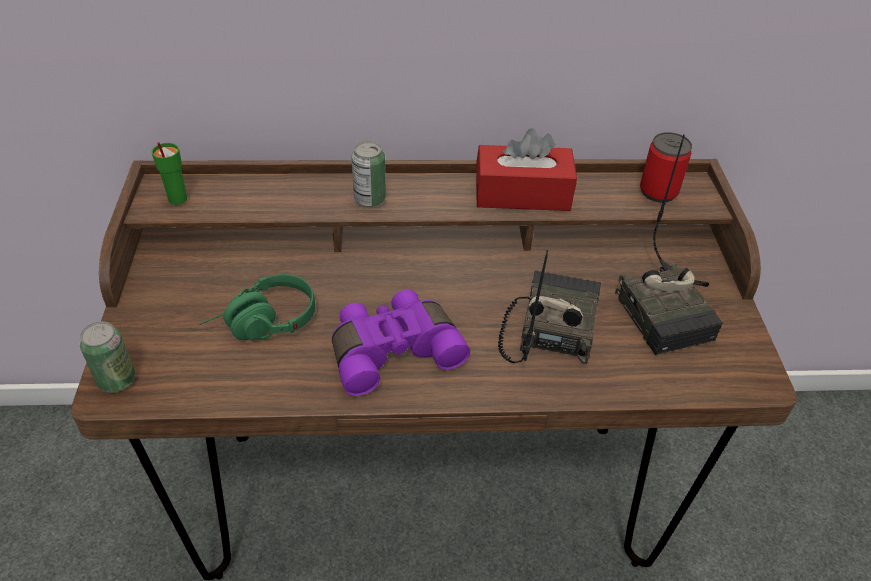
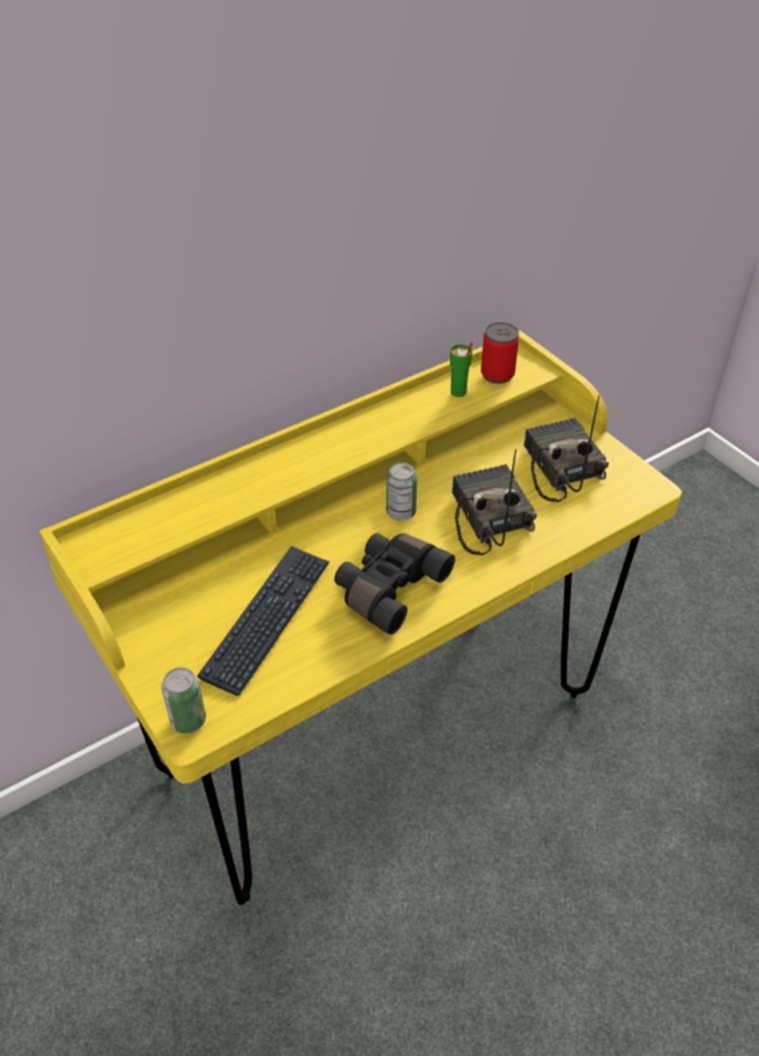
camera: 30 degrees left, 0 degrees up
(177, 199) = (115, 547): green cup -> green cup (458, 392)
(262, 325) = (267, 619): green headphones -> keyboard
(369, 199) = (283, 474): can -> can (401, 512)
(393, 350) = (388, 588): purple binoculars -> black binoculars
(426, 495) = (377, 731): brown desk -> yellow desk
(522, 194) = (400, 418): red tissue box -> none
(668, 313) = (559, 467): radio -> radio turned 150 degrees counterclockwise

